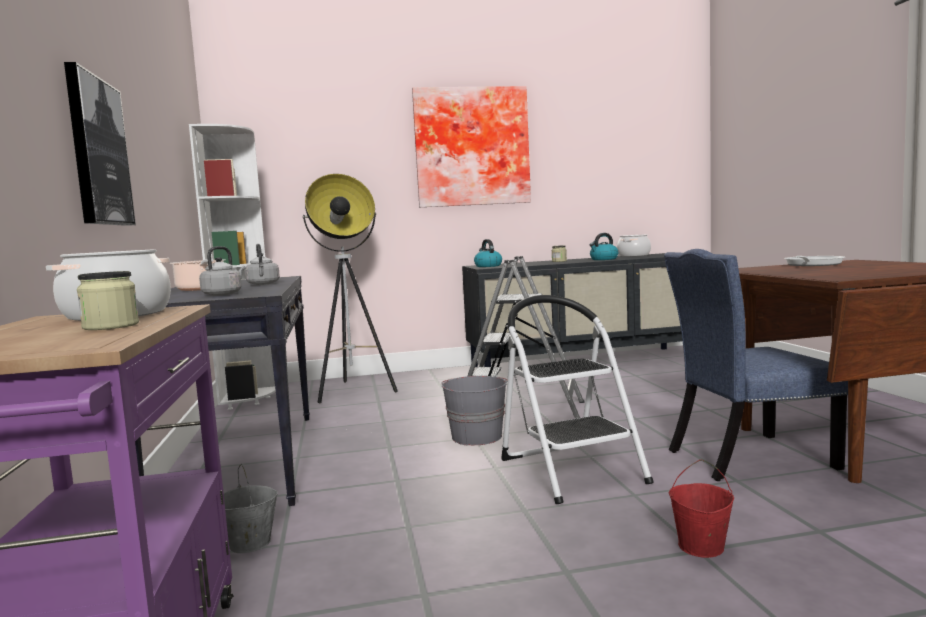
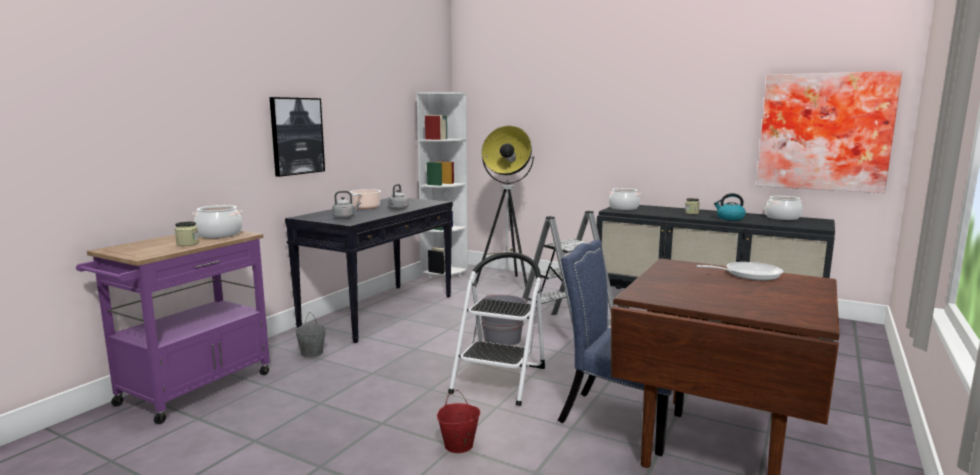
camera: 40 degrees right, 5 degrees up
(471, 147) = (637, 102): picture -> picture (824, 132)
(488, 266) = (623, 208): kettle -> cooking pot

